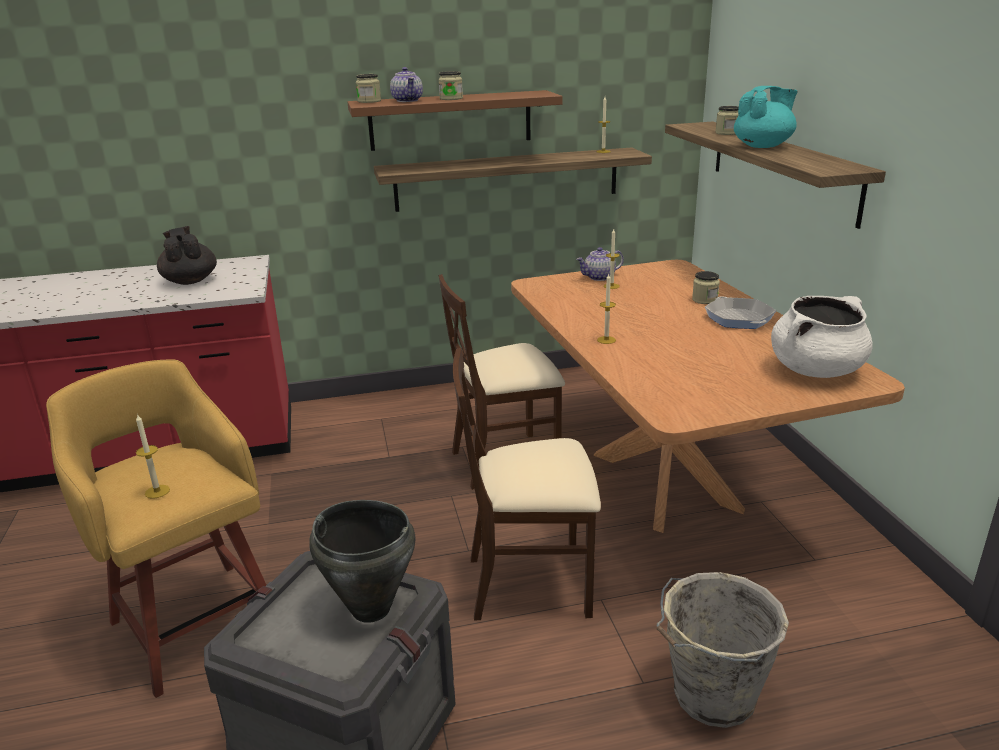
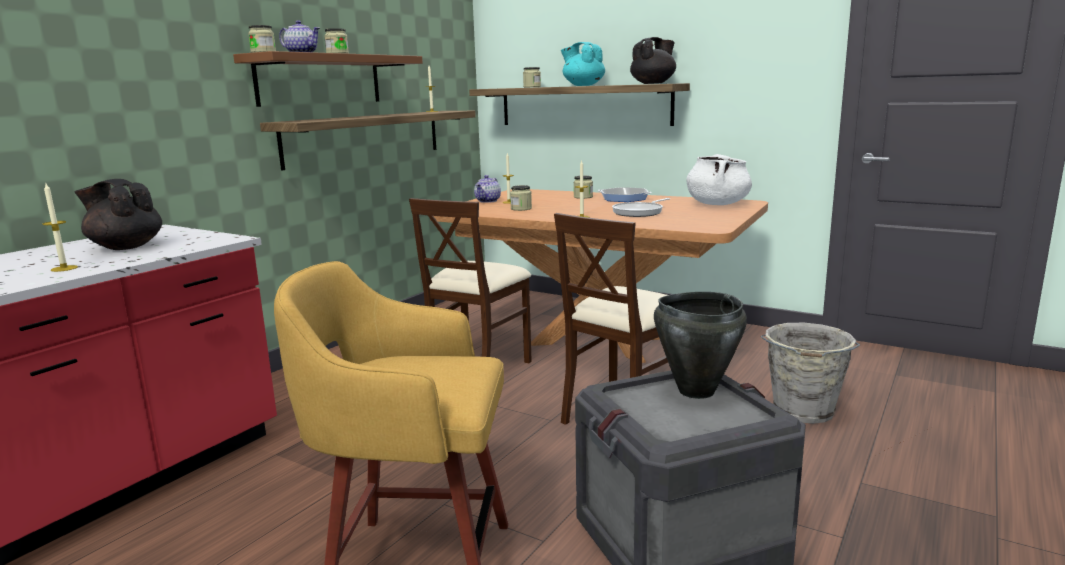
camera: 45 degrees left, 10 degrees down
(157, 491) = (436, 379): candle -> candle (64, 268)
(593, 303) = (521, 209): none -> jar
(683, 353) = (639, 212): none -> frying pan
(763, 146) = (583, 85): turquoise teapot -> turquoise teapot turned 60 degrees counterclockwise
(823, 165) = (653, 83): none -> black teapot

